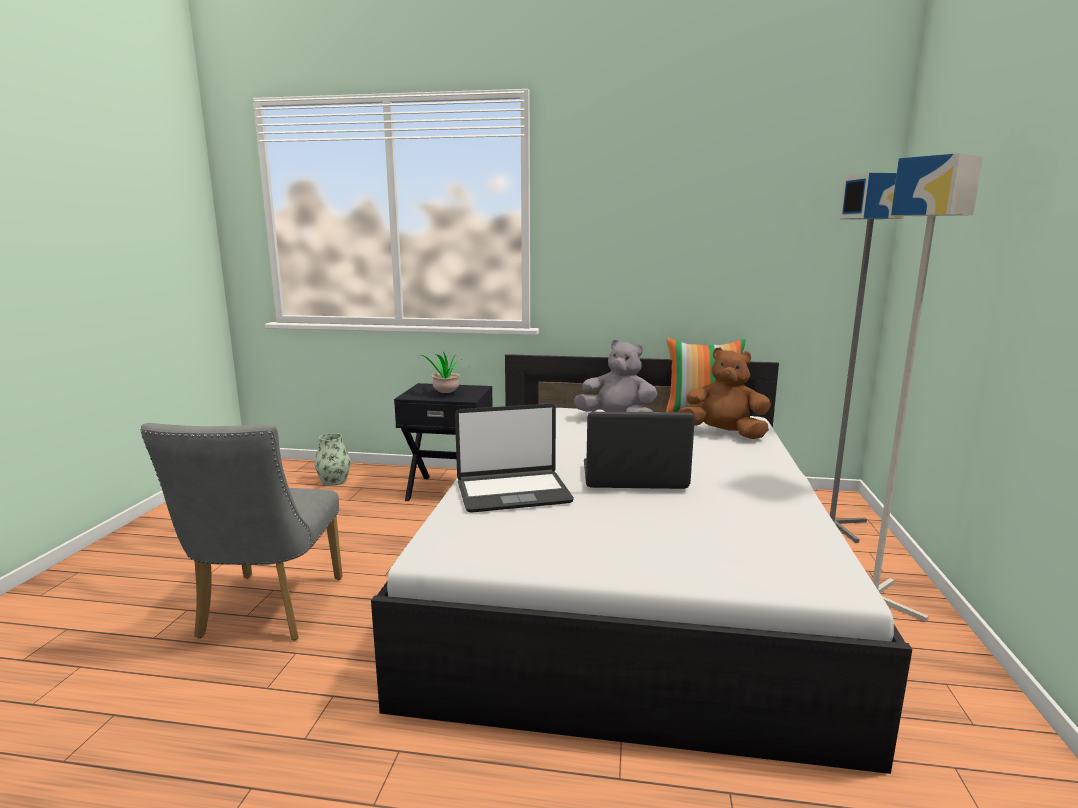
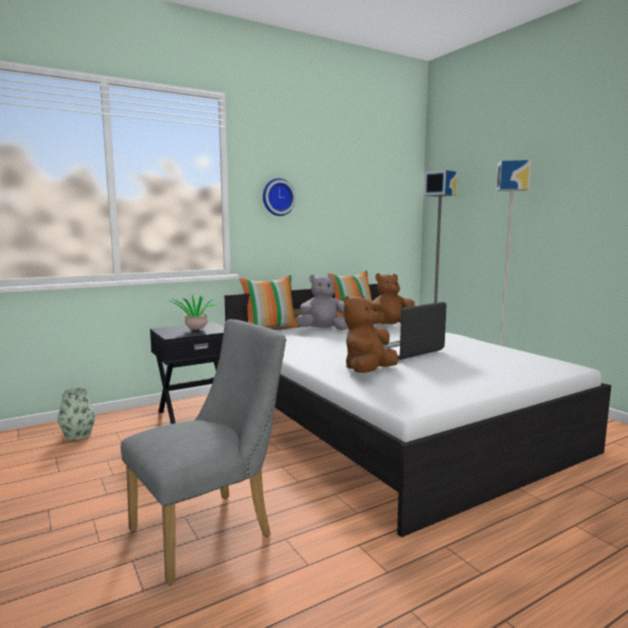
camera: 40 degrees left, 5 degrees down
(266, 613) = (211, 530): grey chair -> grey chair turned 90 degrees counterclockwise
(513, 492) = (368, 371): laptop -> brown plush toy
(565, 405) = (270, 328): none -> pillow
(602, 226) = (277, 197): none -> wall clock

